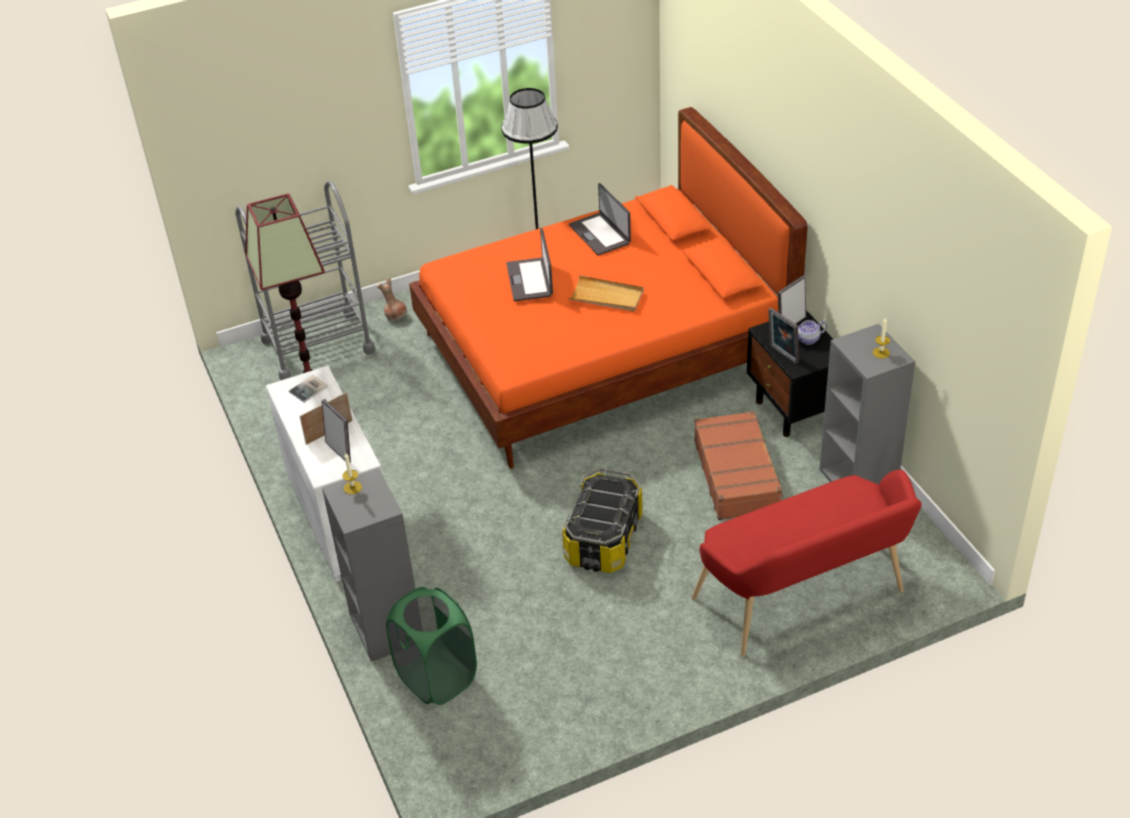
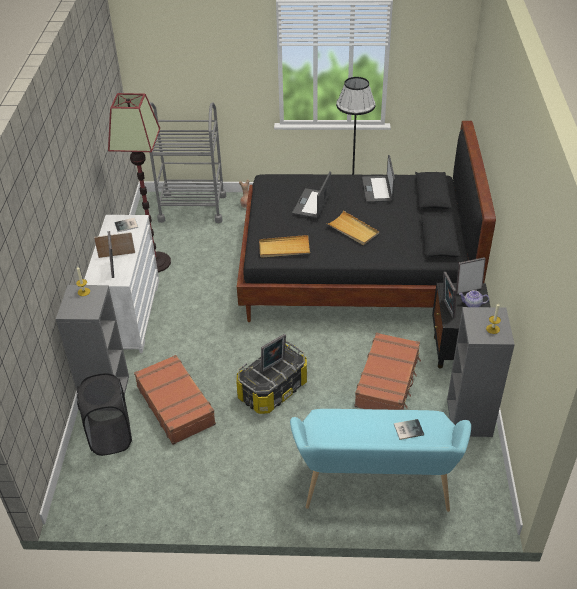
camera: 25 degrees right, 0 degrees up
(436, 677) = (111, 436): green laundry basket -> black laundry basket
(493, 606) = (176, 405): none -> brown suitcase
(536, 349) = (284, 248): none -> beige tray
(603, 354) = (355, 270): orange bed -> black bed
(605, 504) = (273, 366): none -> picture frame
(805, 600) = (375, 487): red bench -> turquoise bench
(831, 508) = (407, 429): none -> book

